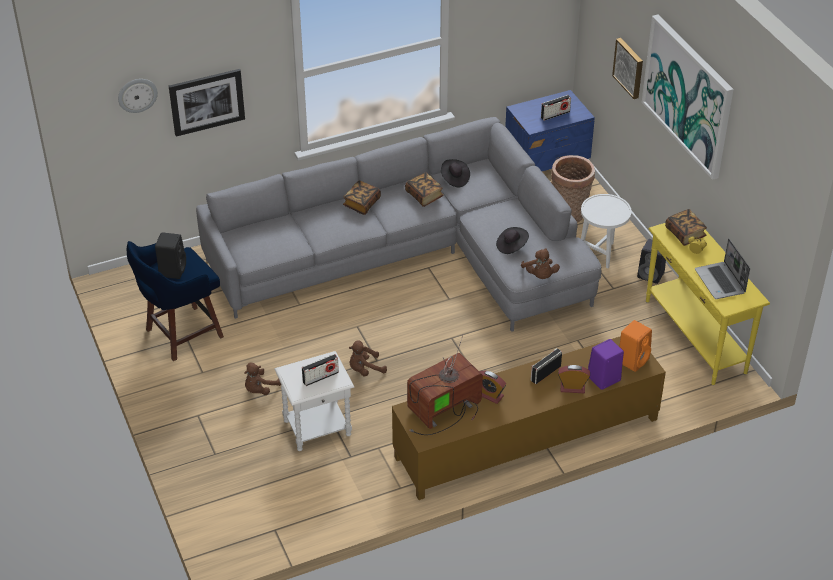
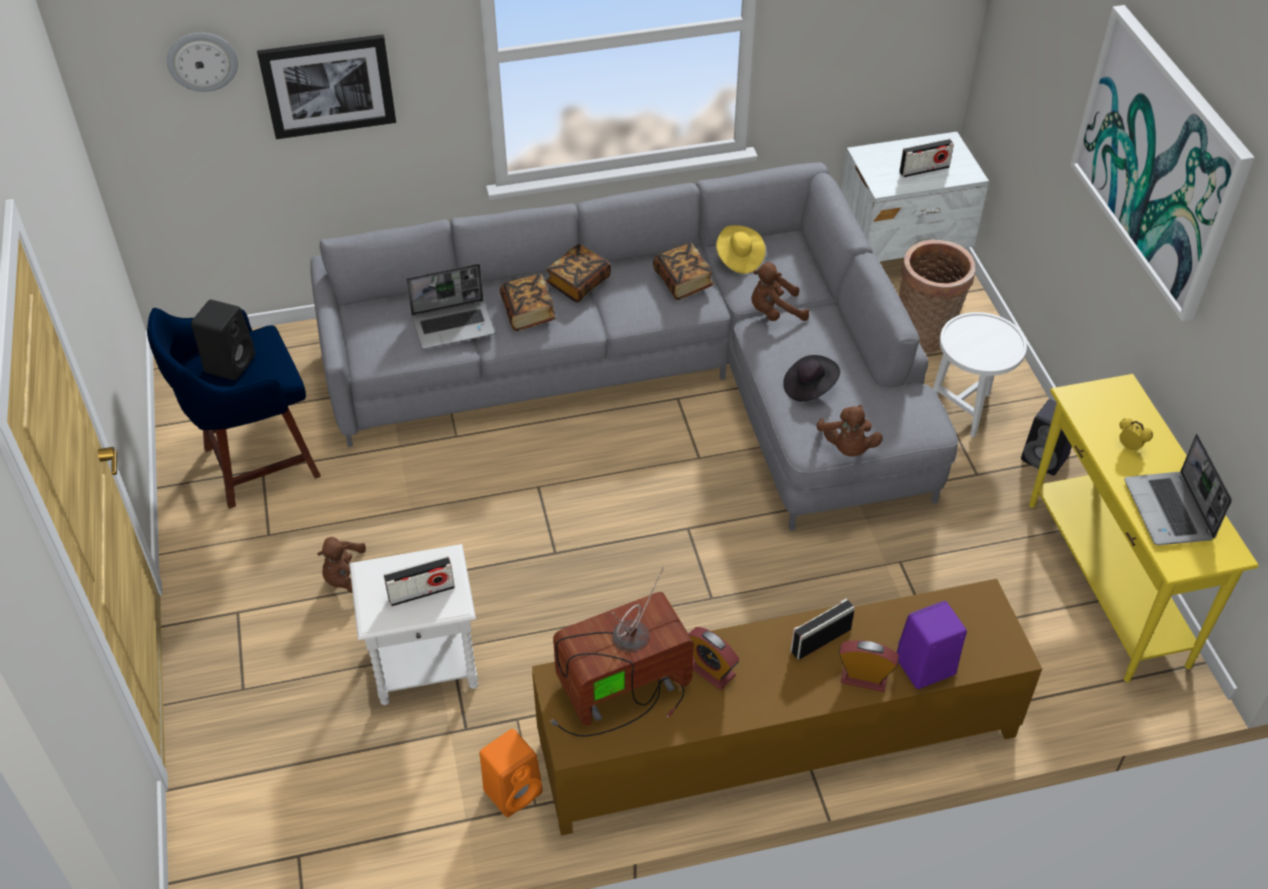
camera: 10 degrees right, 5 degrees up
(294, 236) = (454, 325): none -> laptop
(365, 369) = (531, 567): brown plush toy -> brown plush toy (774, 312)
(454, 179) = (739, 258): black hat -> yellow hat
(546, 169) = (902, 255): blue nightstand -> white nightstand
(629, 67) = (1058, 101): picture -> none
(633, 360) = (985, 635): orange speaker -> orange speaker (514, 790)
(685, 234) = (1115, 409): book -> book (528, 312)

